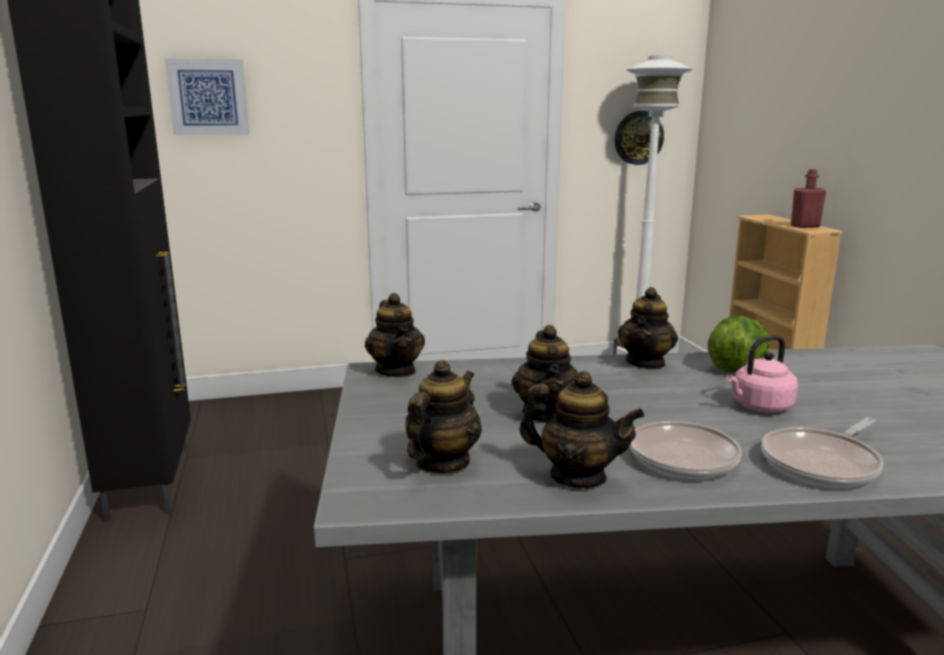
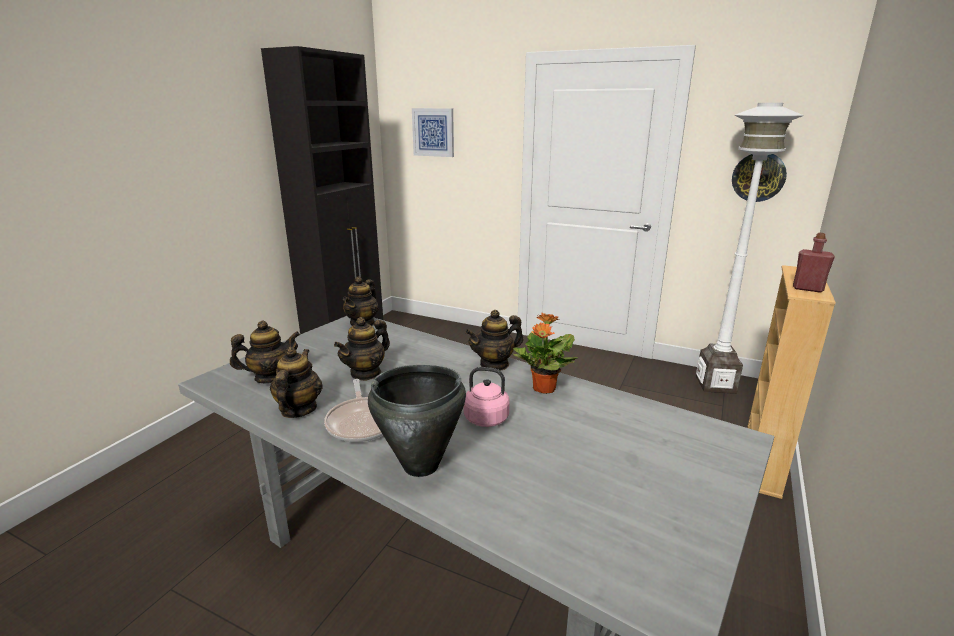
camera: 40 degrees right, 5 degrees up
(577, 476) = (298, 409): teapot -> teapot turned 150 degrees counterclockwise
(736, 367) = (543, 389): lettuce -> potted plant
(823, 463) = (421, 466): frying pan -> black cooking pot

